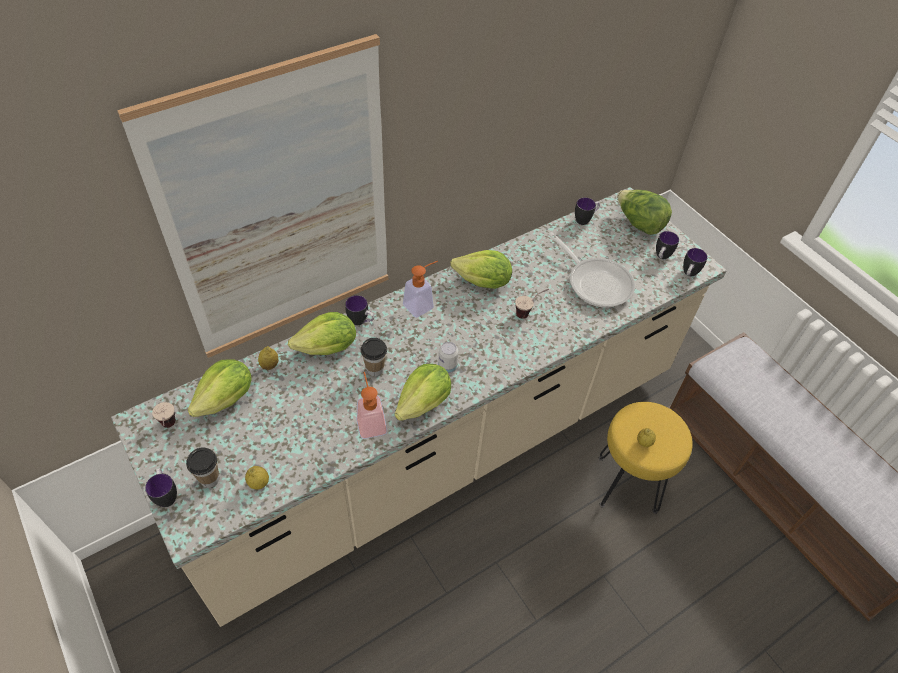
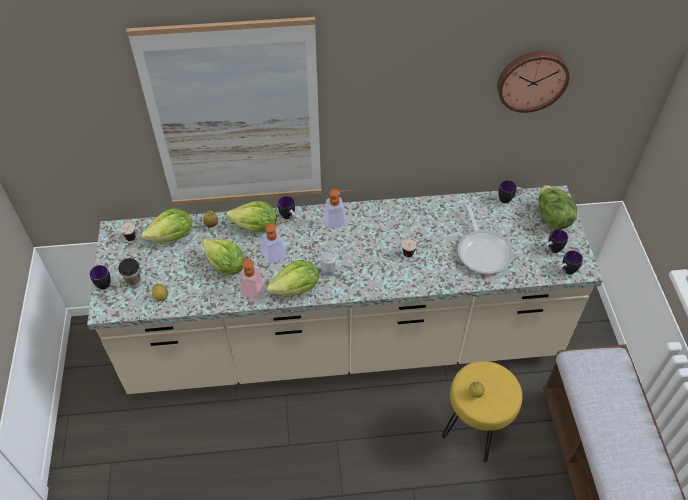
camera: 30 degrees right, 0 degrees up
(375, 369) = (278, 253): cup -> soap dispenser
(483, 282) = (394, 220): lettuce -> lettuce (226, 266)
(604, 67) = (531, 80): none -> wall clock

